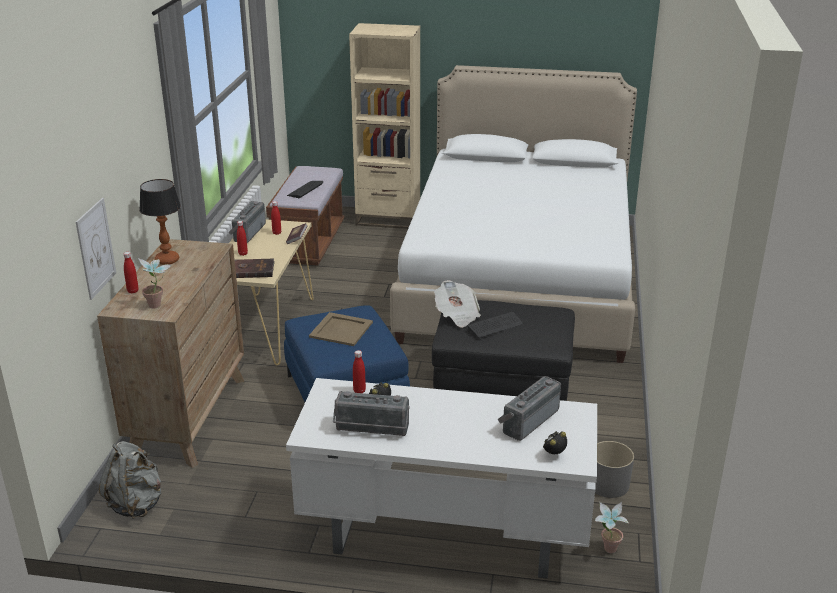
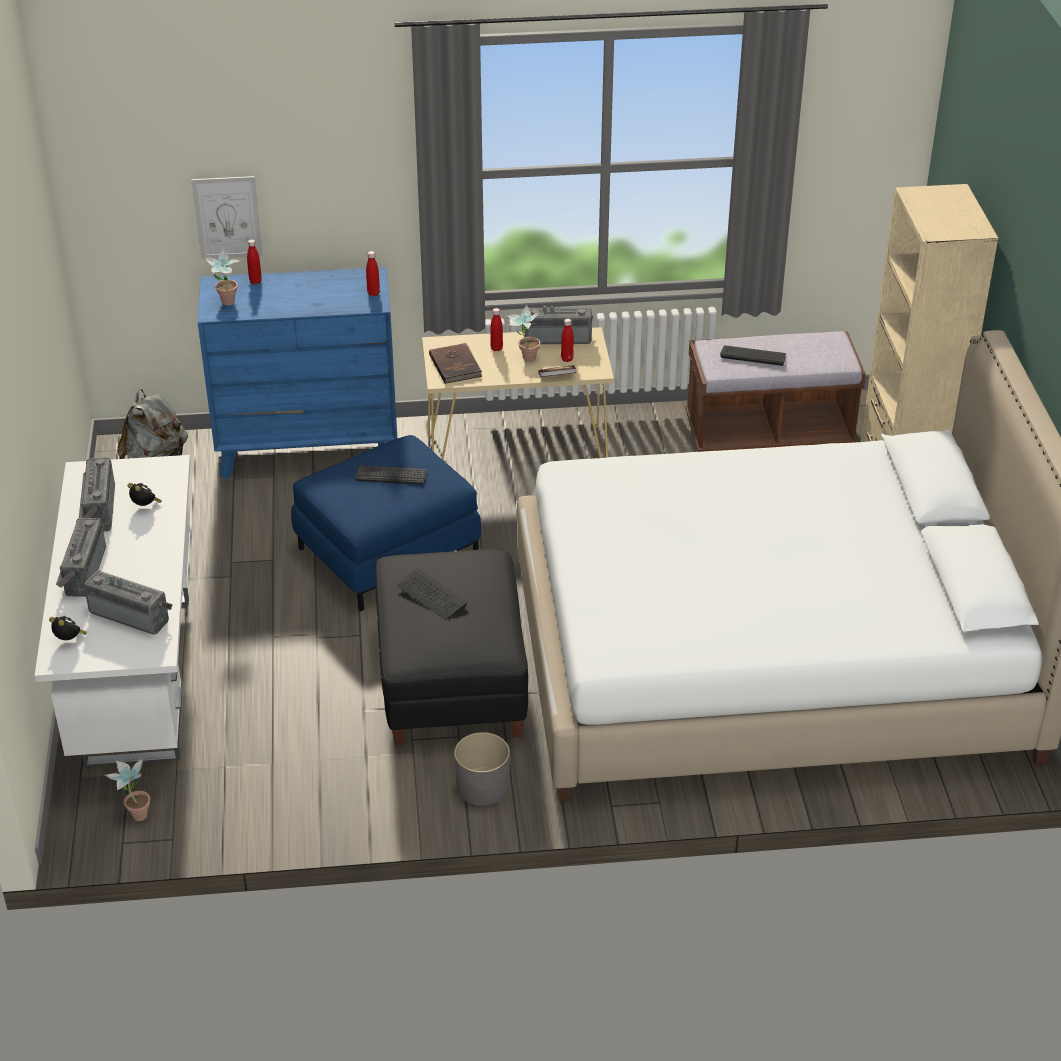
camera: 75 degrees right, 10 degrees up
(167, 260) = (333, 282): table lamp -> none
(188, 417) = (308, 449): brown dresser -> blue dresser
(264, 246) = (524, 358): none -> potted plant
(341, 329) = (391, 476): beige tray -> keyboard
(359, 391) = (168, 488): red bottle -> red bottle (373, 293)
(457, 315) = (450, 559): newspaper -> none
(459, 443) = (81, 571): none -> radio
(608, 485) = (260, 806): grey planter -> grey planter (482, 787)

